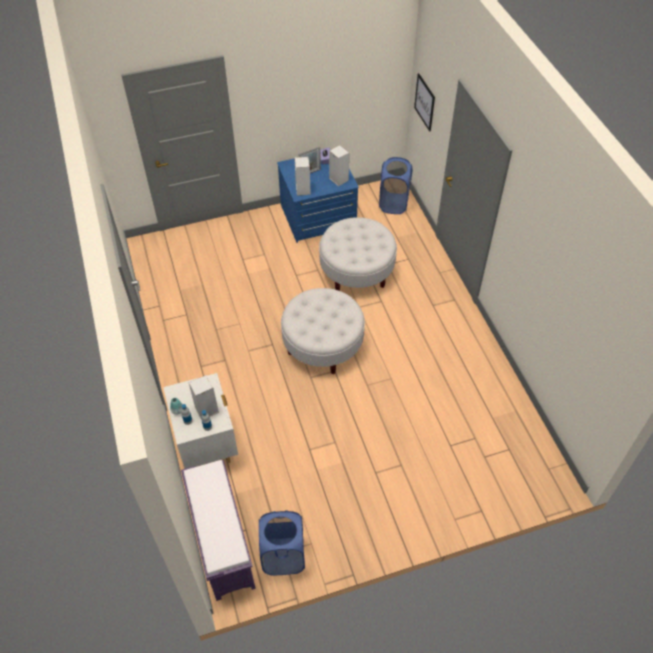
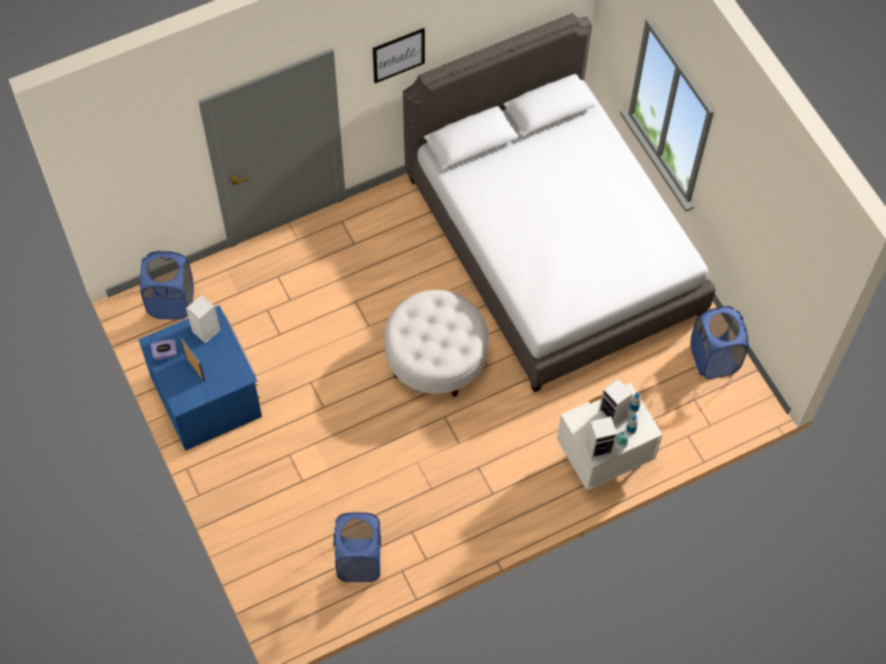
camera: 100 degrees left, 10 degrees up
(175, 283) = (359, 560): none -> blue laundry basket
(222, 543) = (714, 419): purple bench -> none
(303, 190) = (233, 372): speaker -> speaker (599, 448)
(357, 271) = (307, 334): white ottoman -> none
(419, 442) = (552, 245): none -> grey bed
(424, 102) = (130, 190): picture -> picture (398, 55)

